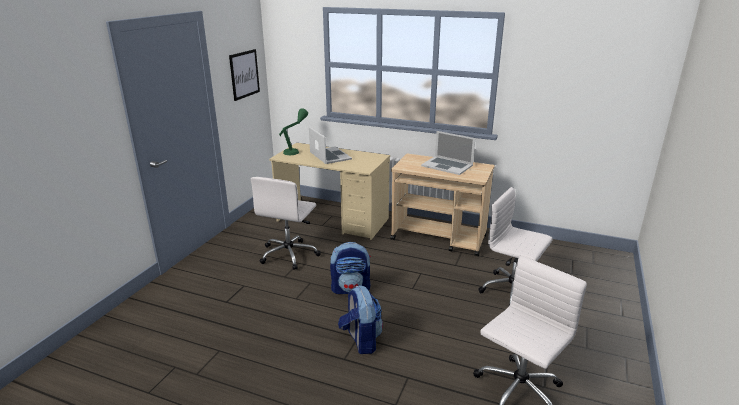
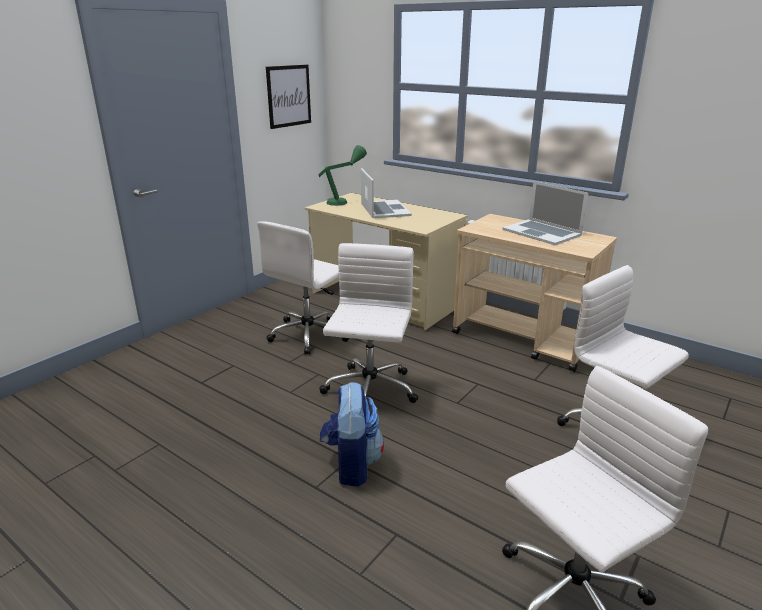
camera: 15 degrees right, 0 degrees up
(351, 289) = (369, 390): backpack -> white office chair

